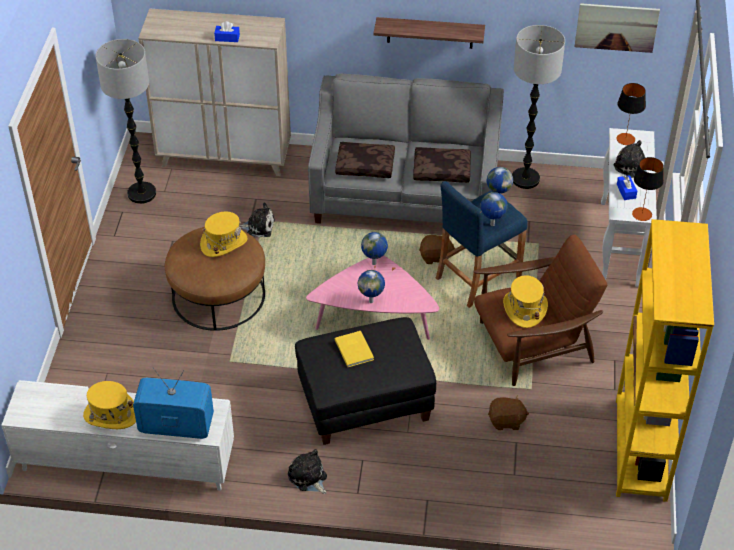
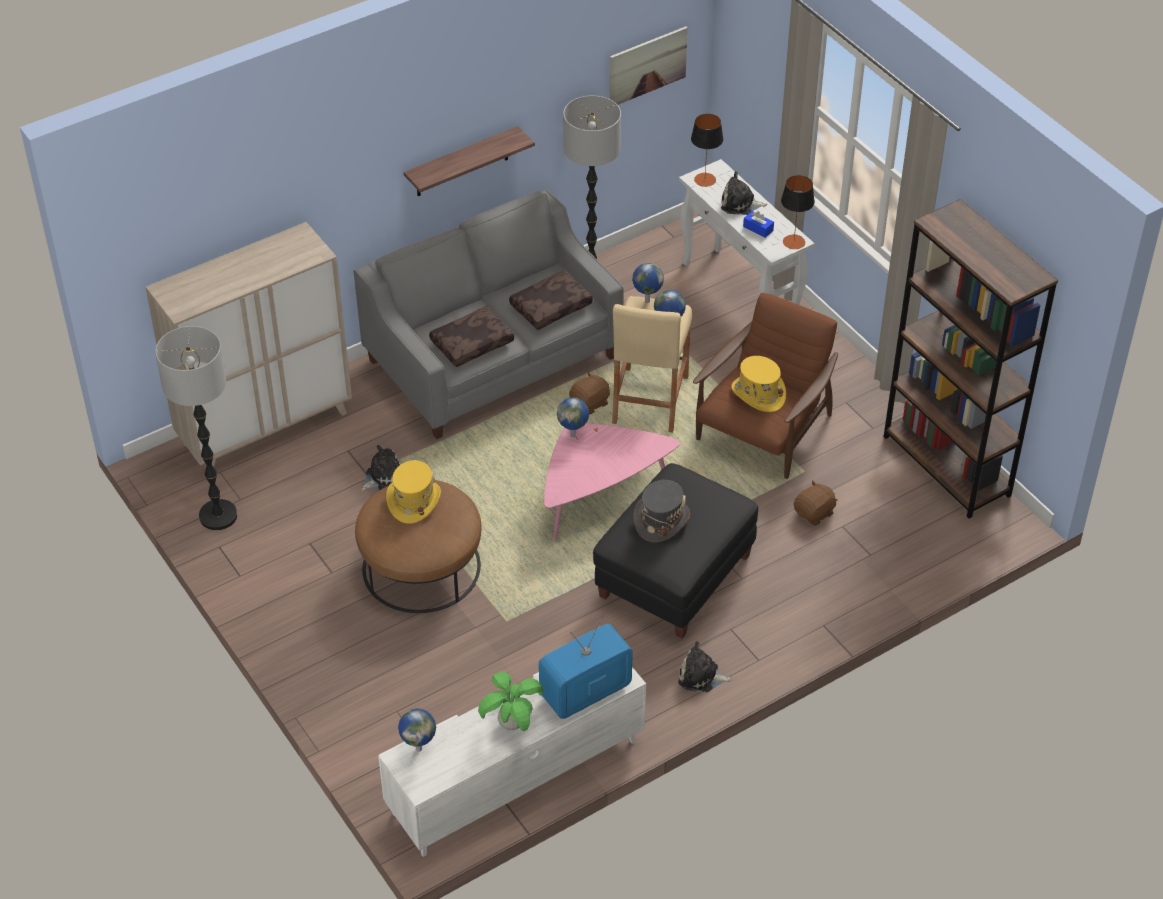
camera: 40 degrees left, 0 degrees up
(110, 415) = (511, 724): yellow hat -> potted plant
(227, 38) = (271, 273): blue tissue box -> none
(355, 349) = (661, 520): yellow book -> grey hat
(371, 301) = (611, 471): globe -> globe (419, 748)
(477, 277) = (649, 400): blue stool -> beige stool
(640, 449) = (946, 466): yellow bookcase -> brown bookcase

